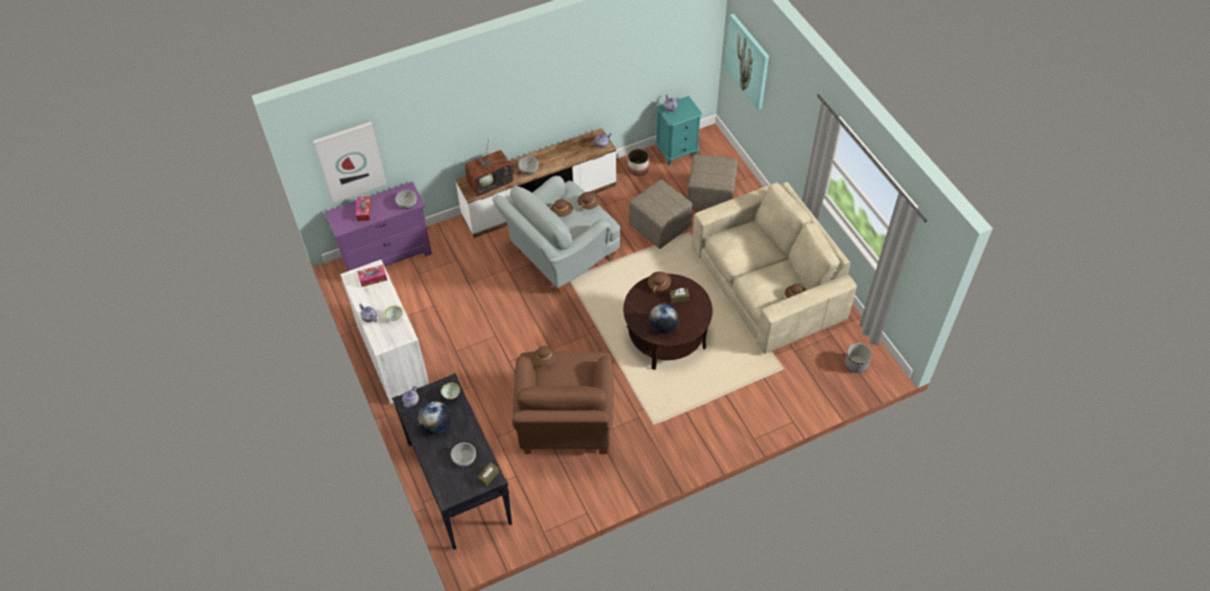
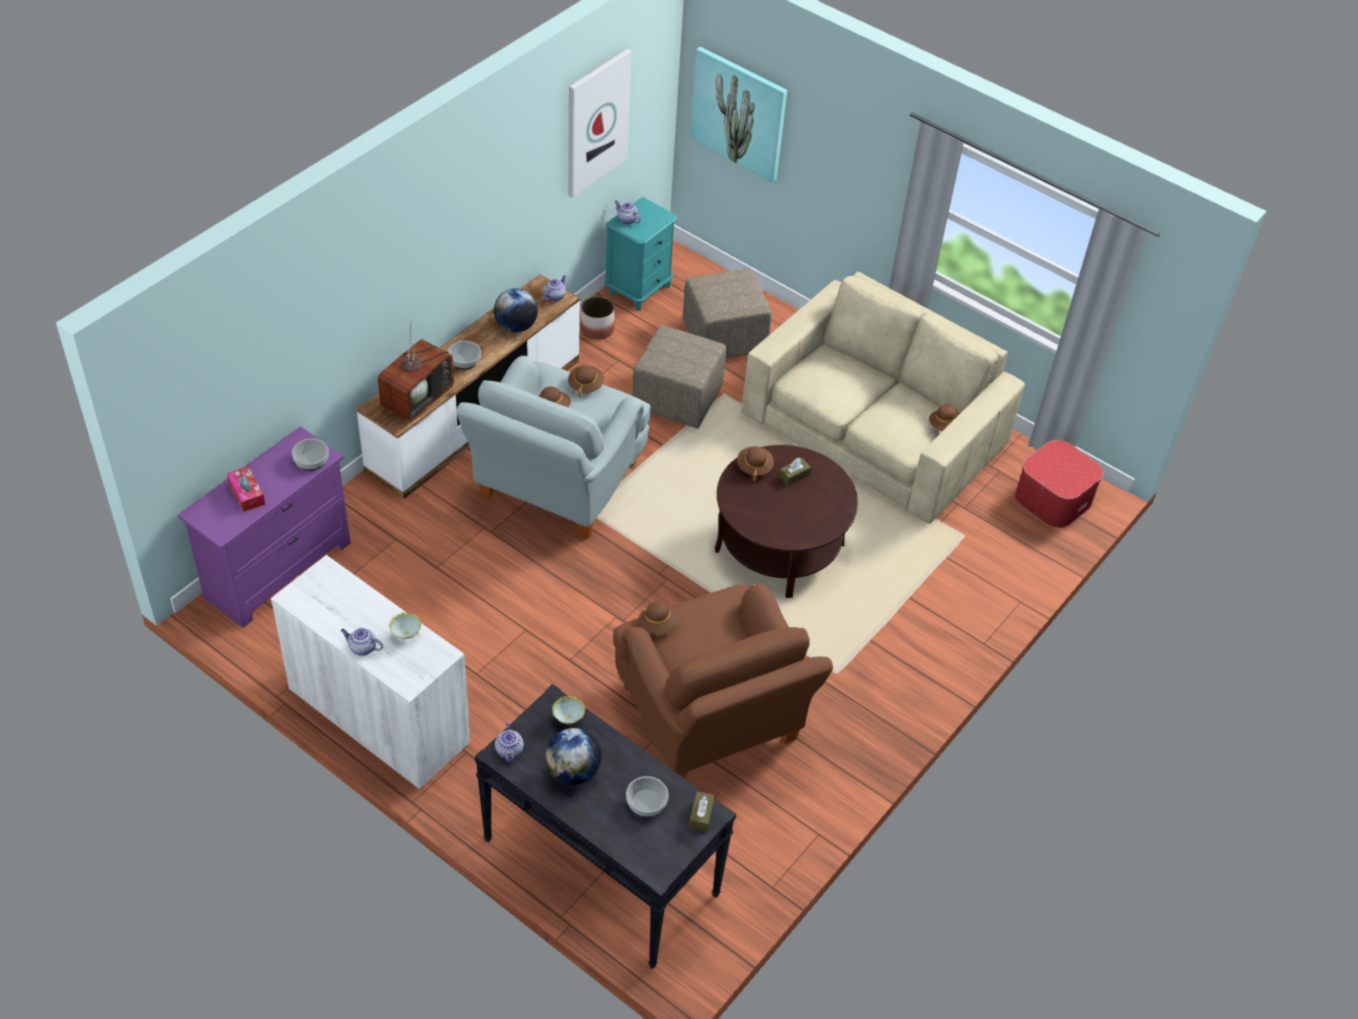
camera: 30 degrees left, 5 degrees down
(350, 161) = (212, 411): picture -> picture (596, 122)
(373, 278) = (331, 587): tissue box -> none
(663, 327) = (796, 523): globe -> globe (516, 326)
(856, 364) = (1053, 498): planter -> ottoman

